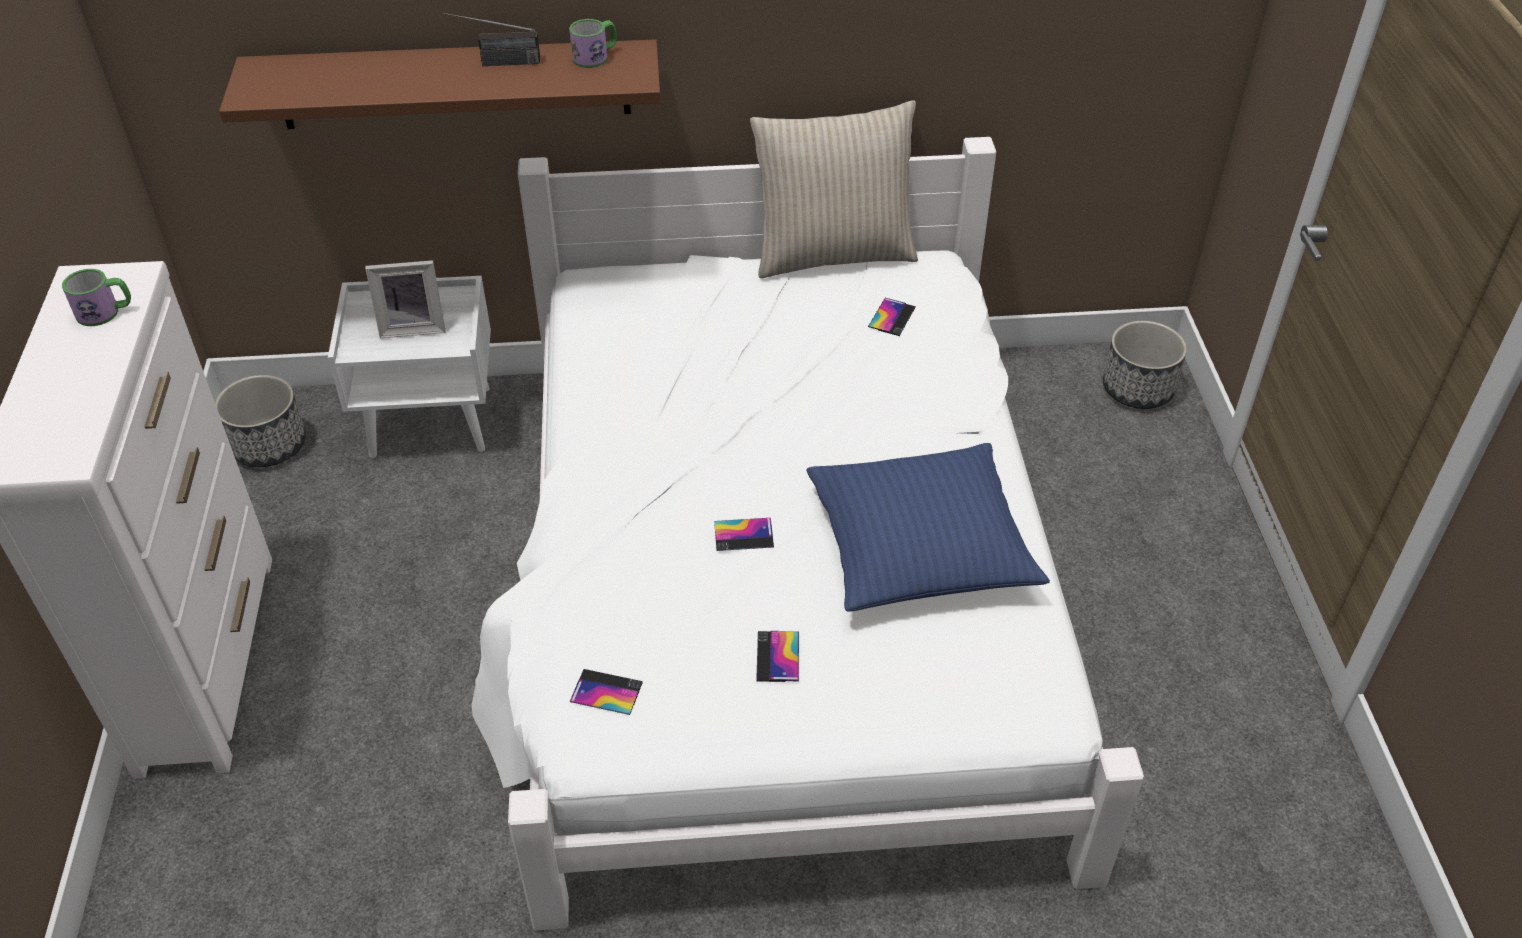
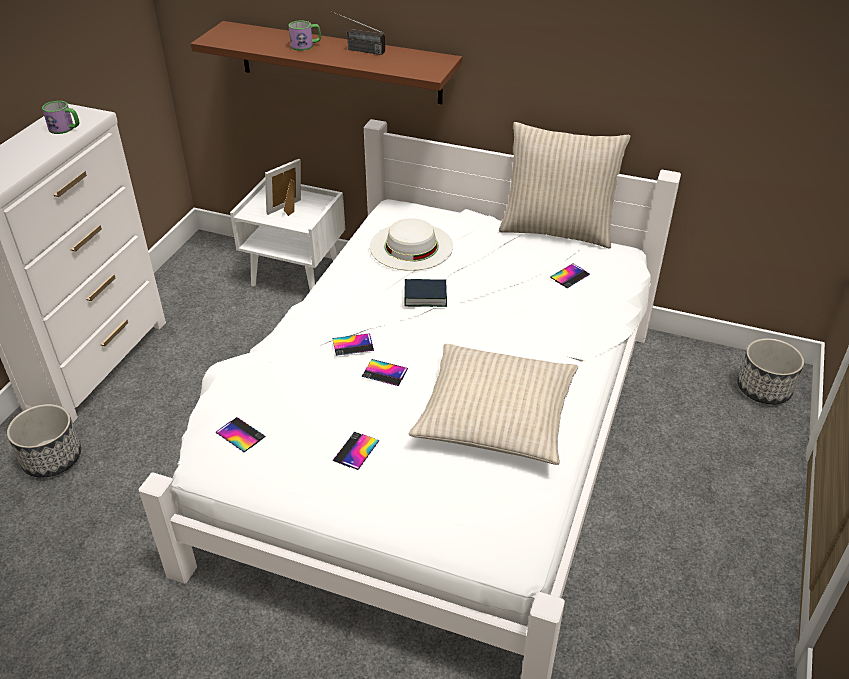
camera: 25 degrees right, 5 degrees down
(269, 445) = (204, 263): planter -> planter (52, 458)
(413, 326) = (288, 210): picture frame -> picture frame turned 120 degrees clockwise
(595, 56) = (417, 57): mug -> mug (306, 45)
(654, 335) = (411, 246): none -> white hat
(674, 509) = (353, 344): none -> phone
(724, 406) = (425, 297): none -> book
(919, 544) = (495, 415): blue pillow -> beige pillow

